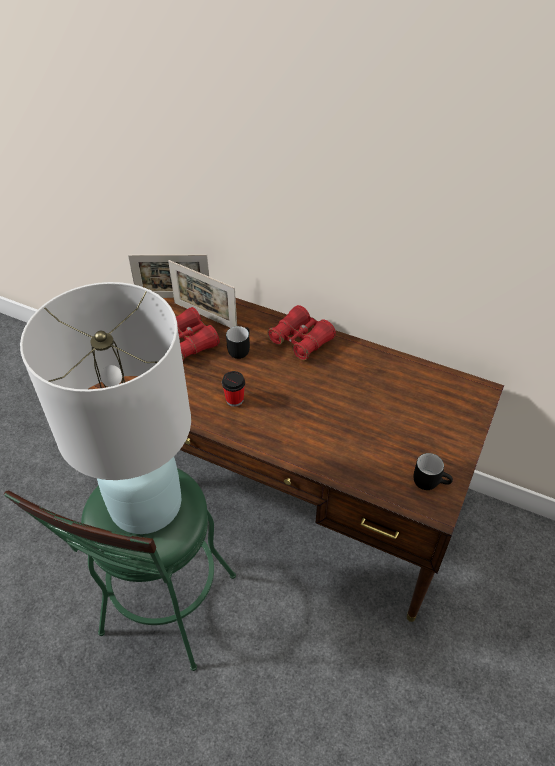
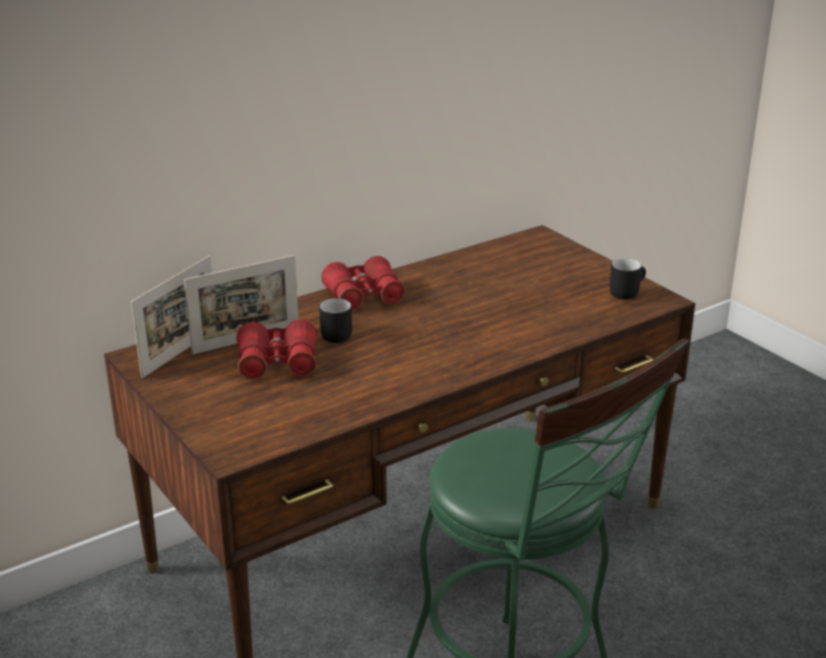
camera: 60 degrees left, 20 degrees down
(146, 503) = (513, 461): white table lamp -> none
(234, 399) = (411, 359): cup -> none

